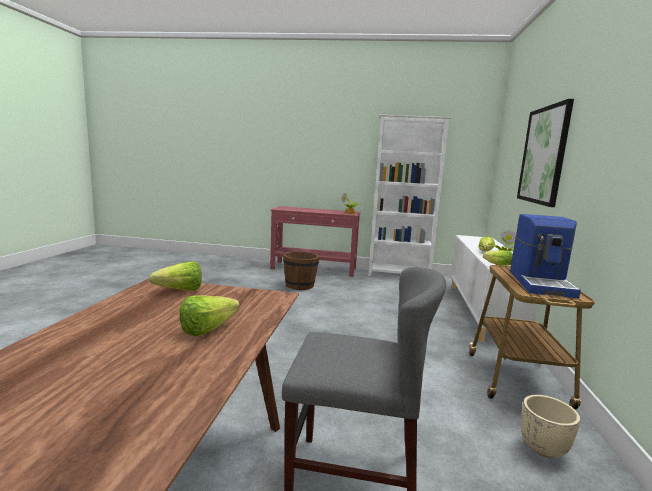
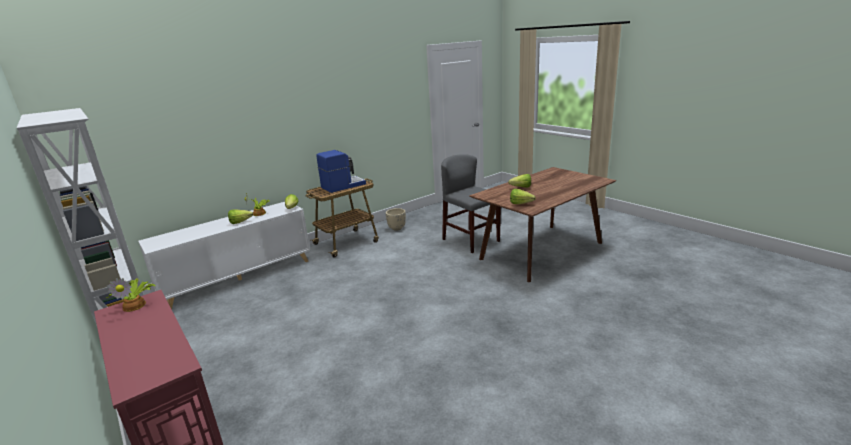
camera: 135 degrees left, 10 degrees up
(300, 285) = (287, 382): brown bucket -> none
(543, 155) = (229, 128): picture -> none

